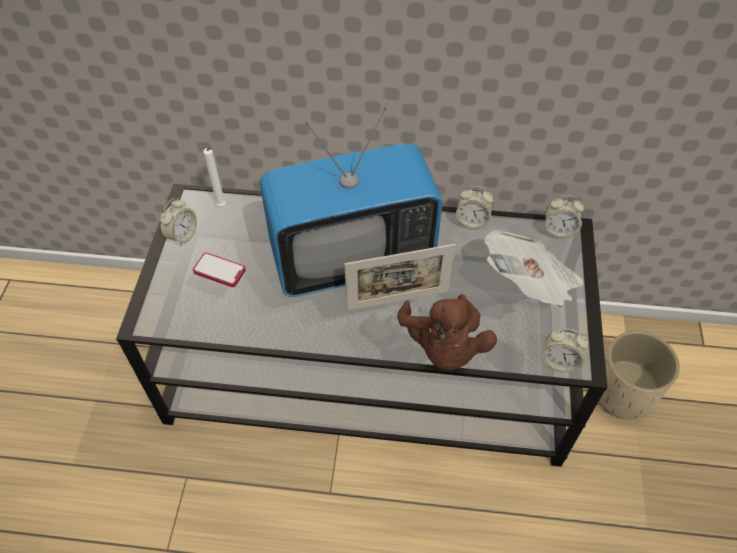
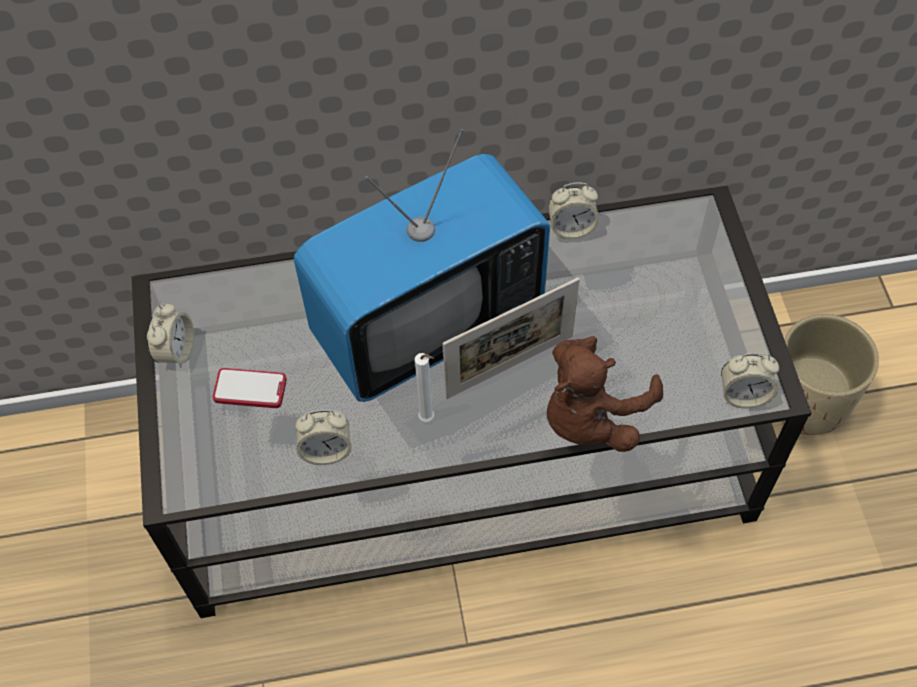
camera: 15 degrees left, 5 degrees up
(222, 206) = (216, 293): white candle -> white candle (428, 419)
(443, 347) = (591, 416): brown plush toy -> brown plush toy turned 60 degrees clockwise
(530, 284) = (675, 299): newspaper -> none
(559, 230) = (689, 212): alarm clock -> alarm clock (326, 450)

